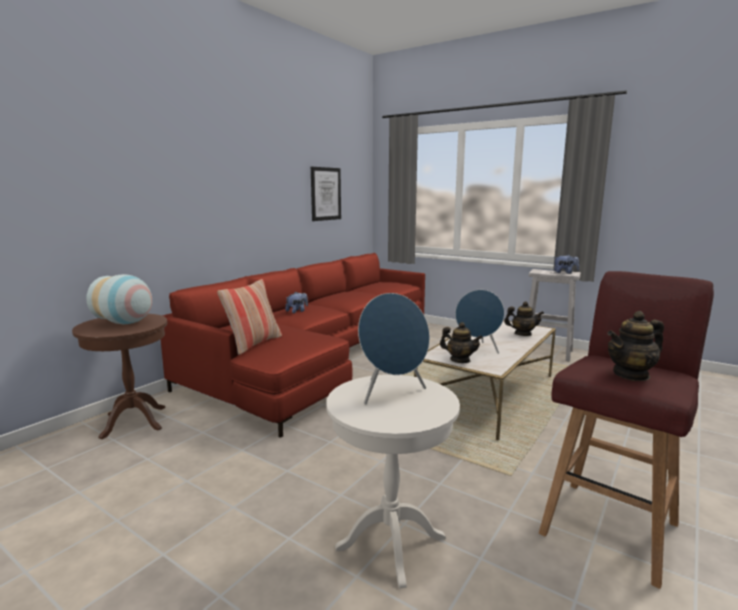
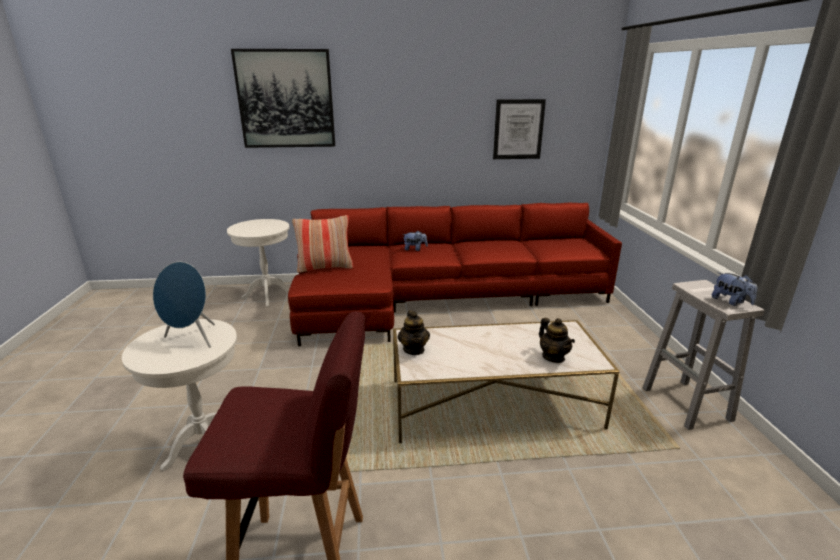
camera: 50 degrees right, 10 degrees up
(123, 154) = (286, 99): none -> picture
(126, 323) = (260, 227): vase -> none
(134, 422) = (268, 295): brown side table -> white side table
(478, 349) = (459, 348): blue speaker -> none
(631, 374) = (244, 421): teapot -> none

